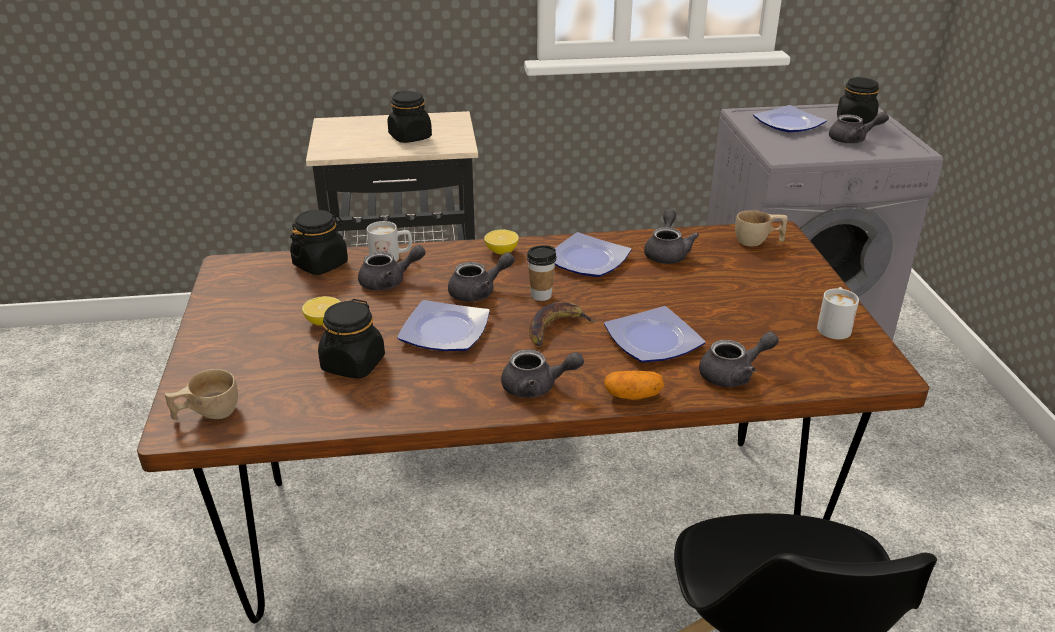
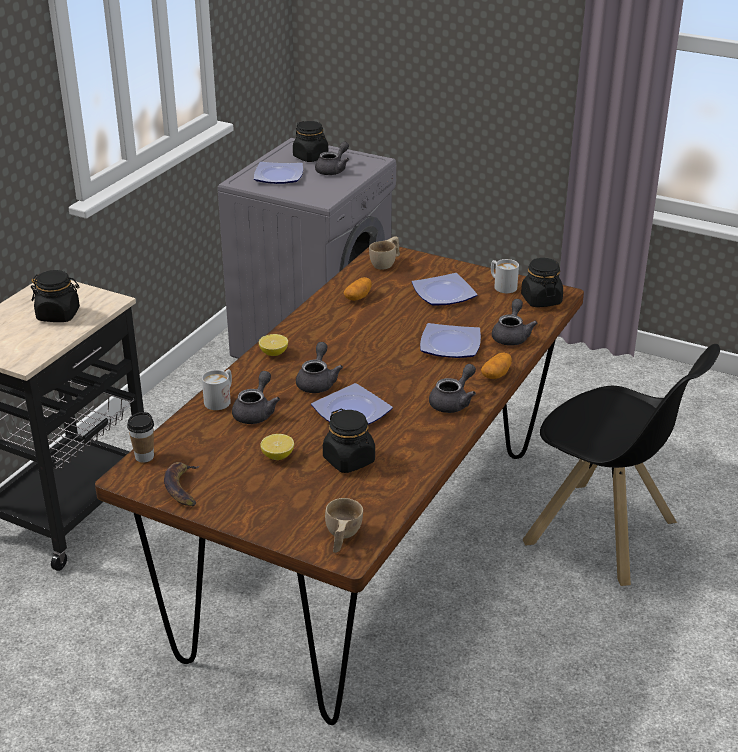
camera: 55 degrees left, 0 degrees up
(321, 264) = (187, 433): black jar -> black jar (541, 300)
(541, 295) = (352, 361): cup -> cup (144, 457)
(556, 328) = (397, 371): banana -> banana (182, 488)
(589, 260) = (331, 327): plate -> plate (444, 293)
(667, 253) = (358, 297): grey teapot -> potato

